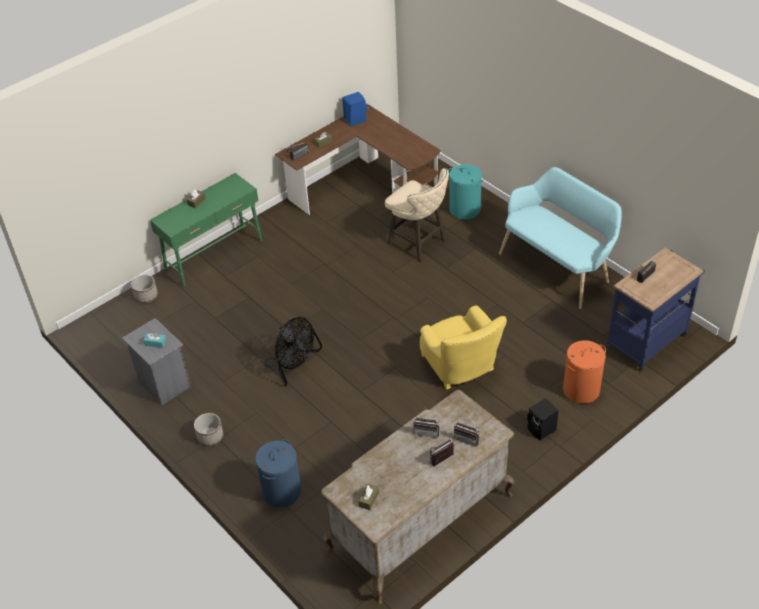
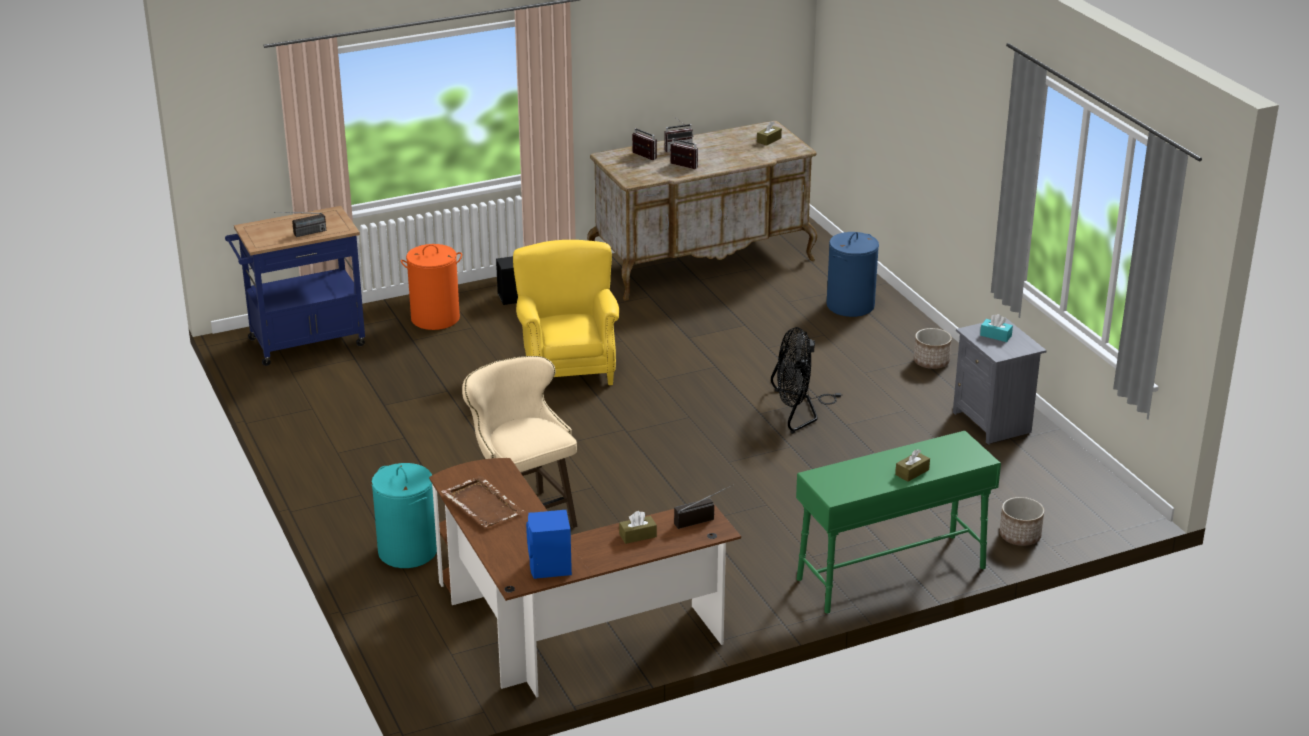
camera: 165 degrees left, 15 degrees down
(292, 365) = (800, 408): black fan -> black fan turned 60 degrees counterclockwise
(404, 141) = (482, 504): none -> brown tray
(558, 267) = (335, 441): turquoise bench -> none

